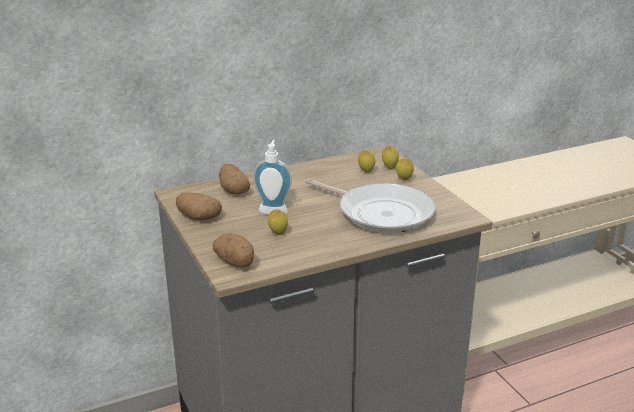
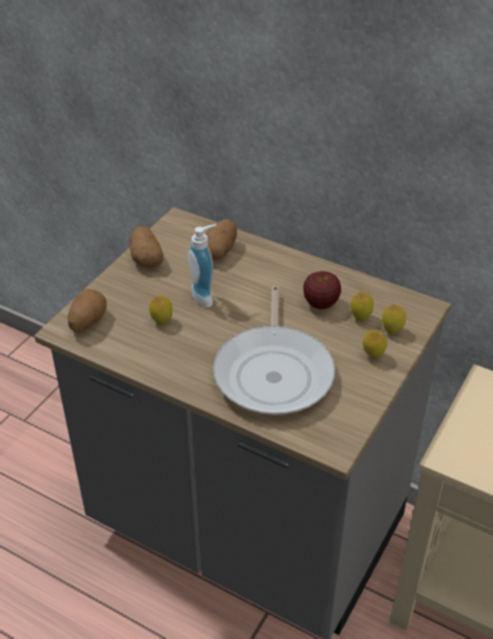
camera: 55 degrees right, 15 degrees up
(337, 178) = (321, 304): none -> apple

